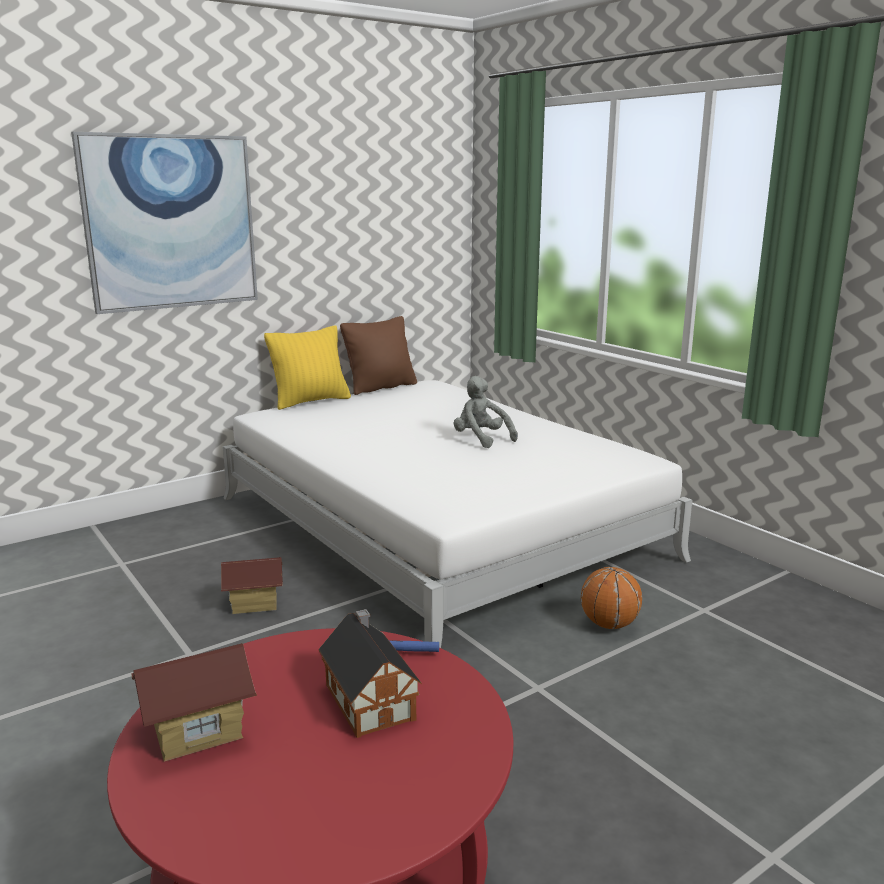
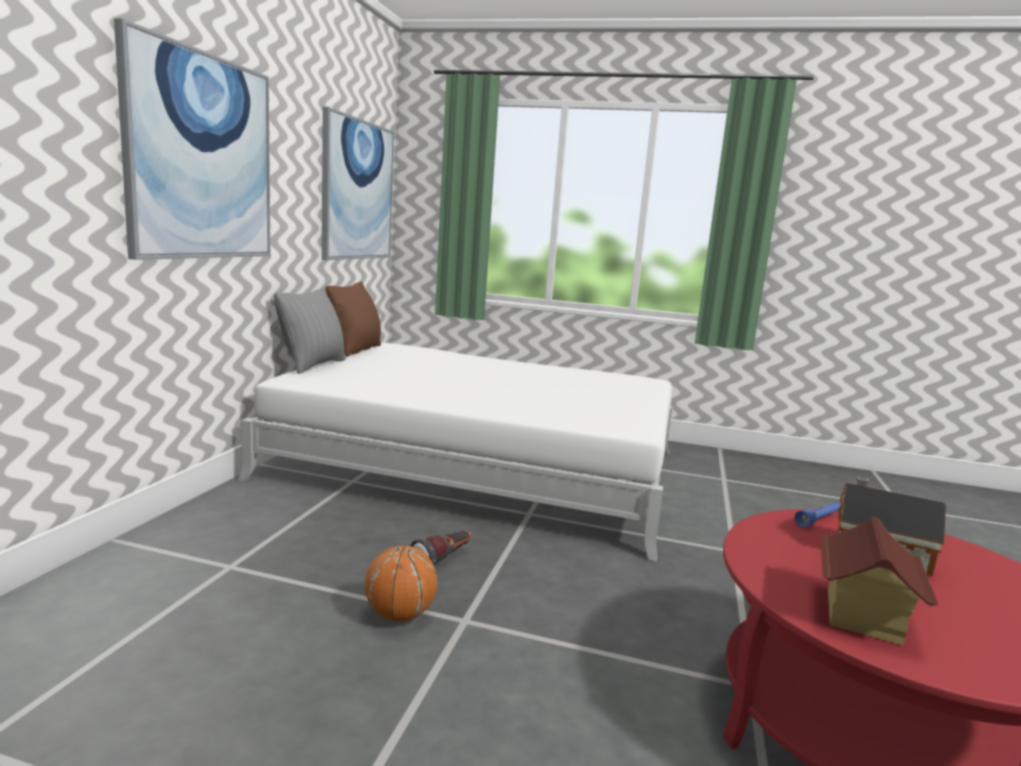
camera: 40 degrees left, 5 degrees down
(255, 604) = (443, 560): toy house -> flashlight
(310, 401) = (313, 365): yellow pillow -> grey pillow
(400, 221) = (357, 190): none -> picture
(481, 439) = (527, 378): grey plush toy -> none
(609, 624) = (697, 501): basketball -> basketball (399, 615)

